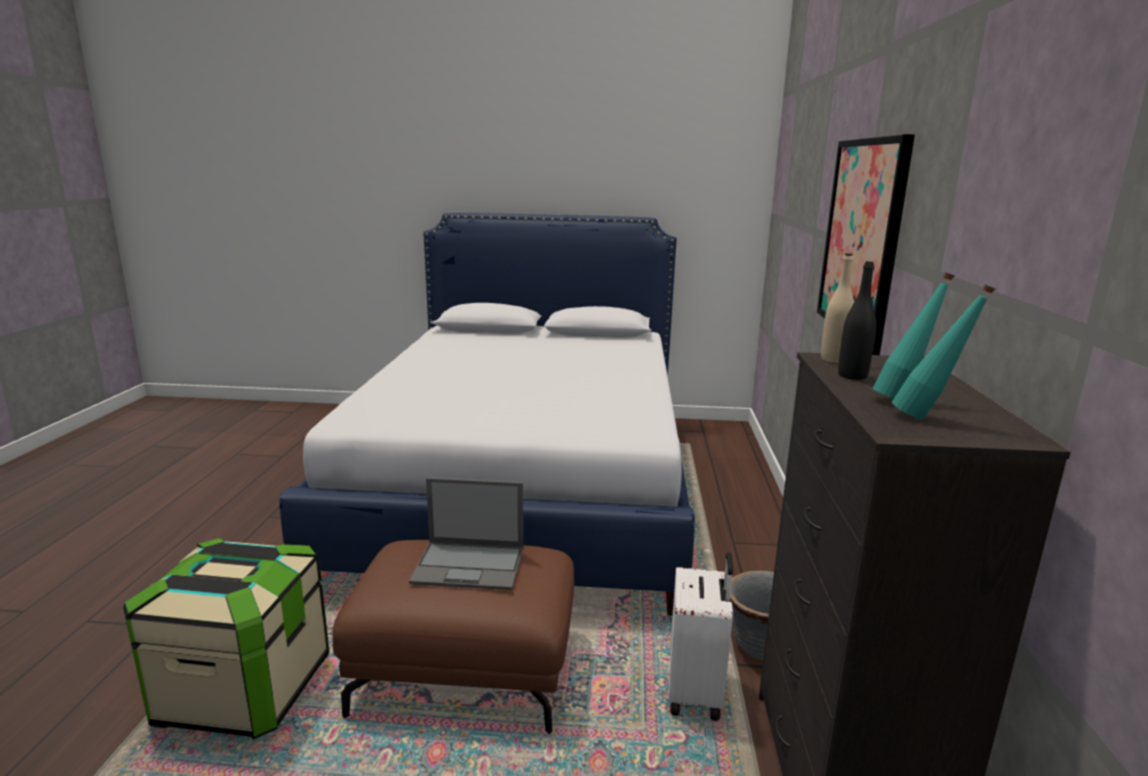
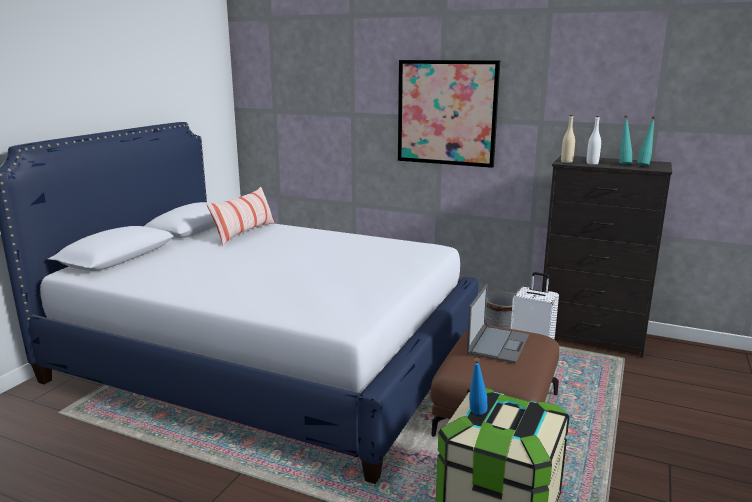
camera: 70 degrees left, 0 degrees up
(222, 547) = (476, 416): none -> blue bottle
(601, 348) = (244, 233): none -> pillow
(852, 376) = (592, 163): black bottle -> white bottle

